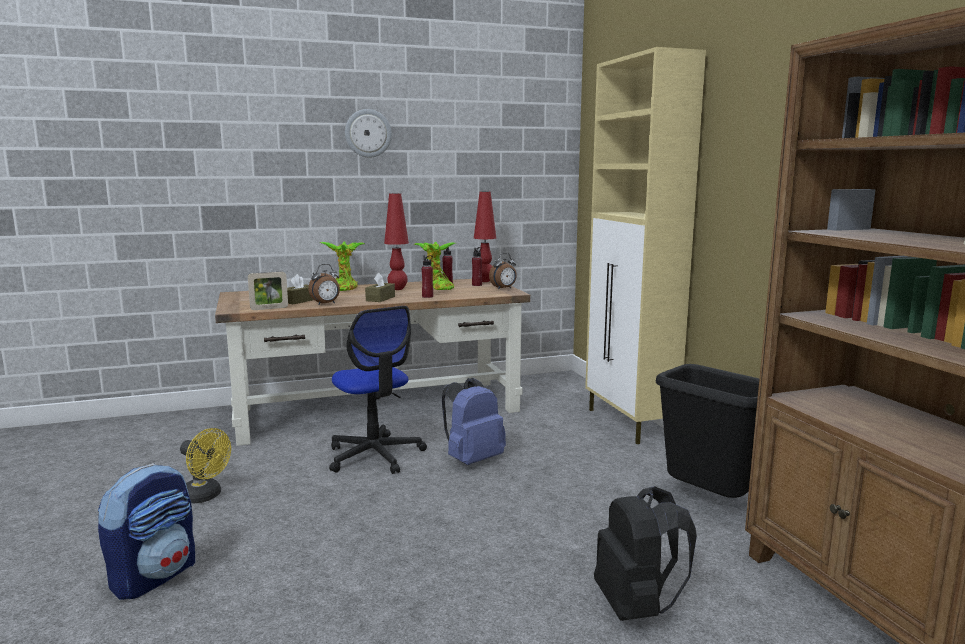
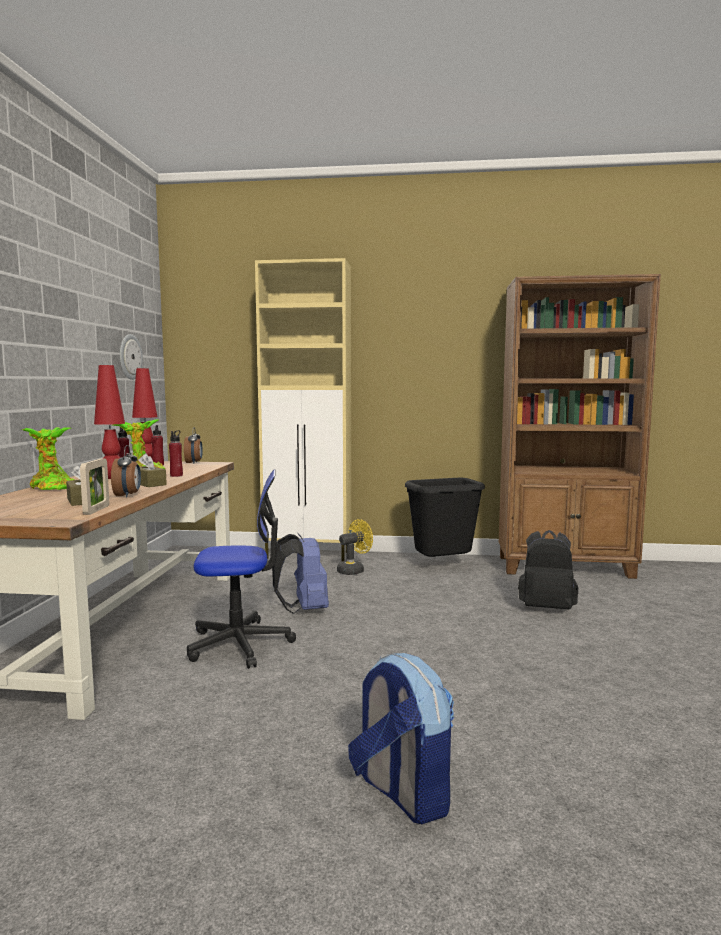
camera: 65 degrees left, 5 degrees down
(205, 496) = (223, 751): yellow fan -> yellow fan (354, 570)
(368, 133) = (33, 290): wall clock -> wall clock (129, 357)

